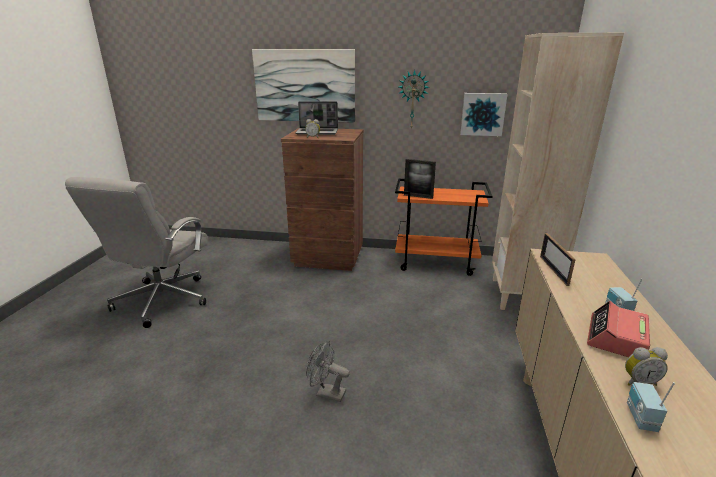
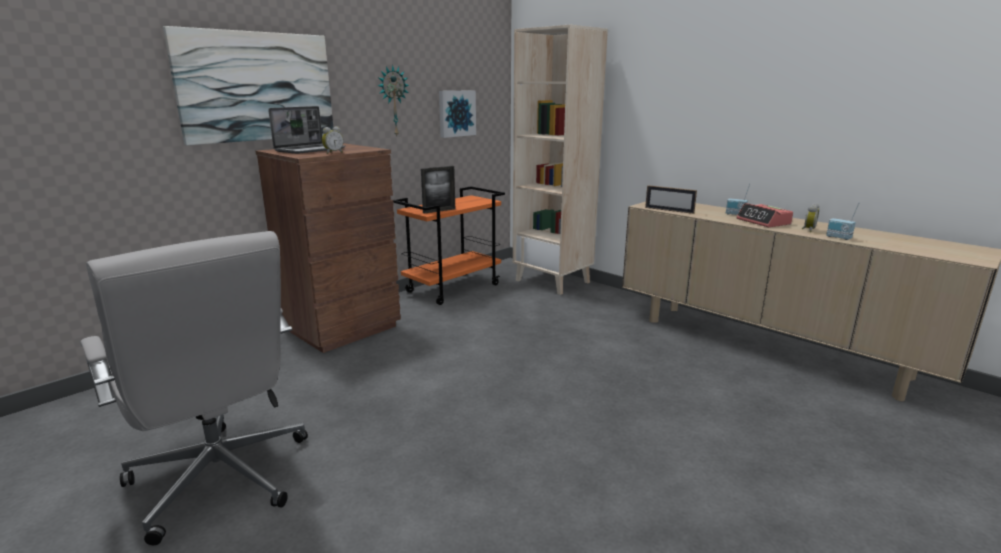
camera: 55 degrees left, 5 degrees down
(326, 393) = (585, 403): grey fan -> none

